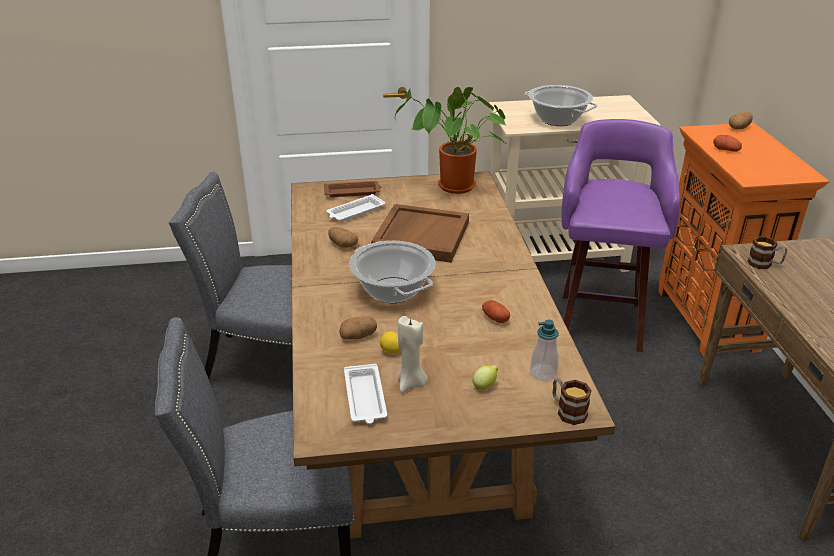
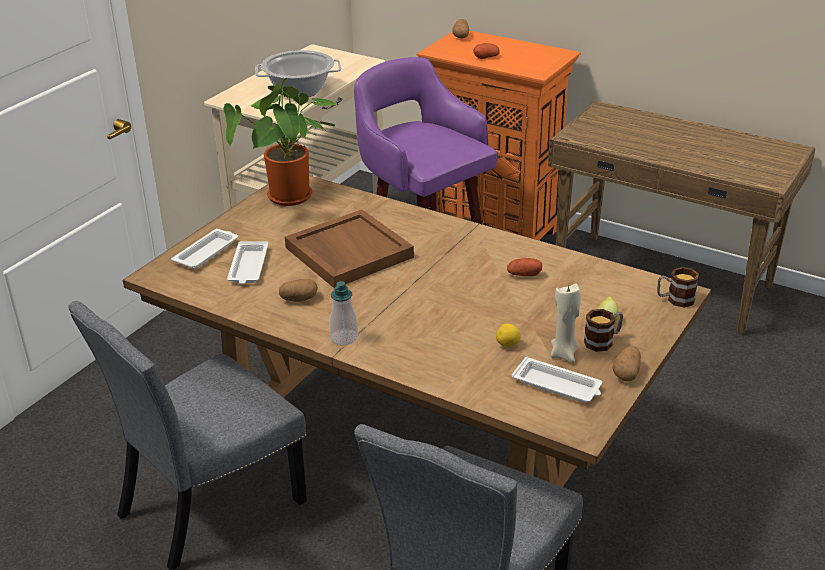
camera: 50 degrees left, 0 degrees up
(353, 192) = (207, 252): brown tray -> white tray
(358, 336) = (464, 352): potato -> potato (627, 373)
(393, 290) = (417, 305): cooking pot -> none
(543, 373) = (620, 288): soap dispenser -> soap dispenser (344, 338)
(764, 264) = (596, 138): mug -> mug (603, 341)

